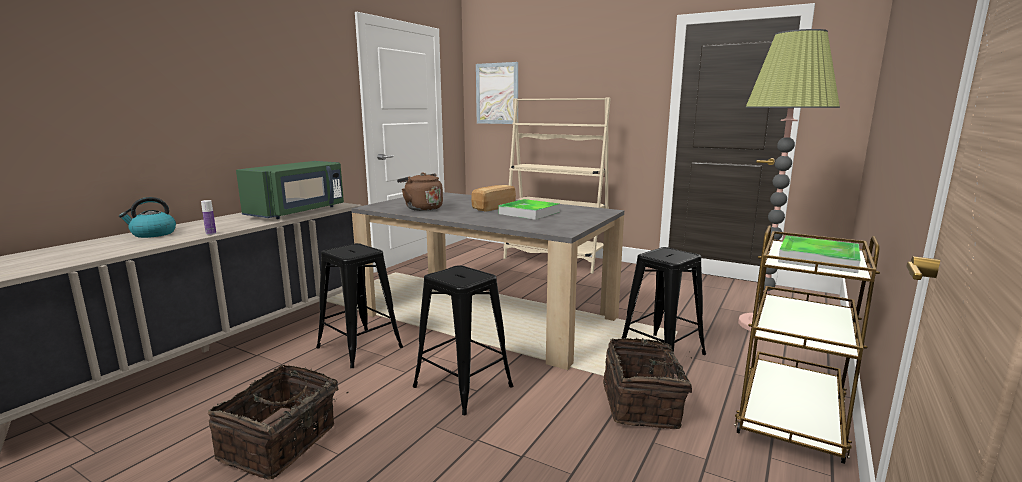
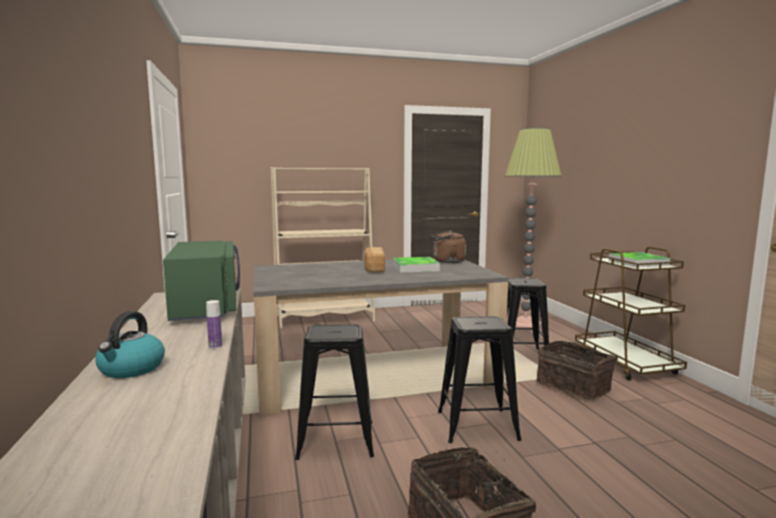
camera: 45 degrees left, 5 degrees down
(422, 208) = (323, 279): brown kettle -> brown kettle (447, 261)
(497, 93) = (233, 162): picture -> none

